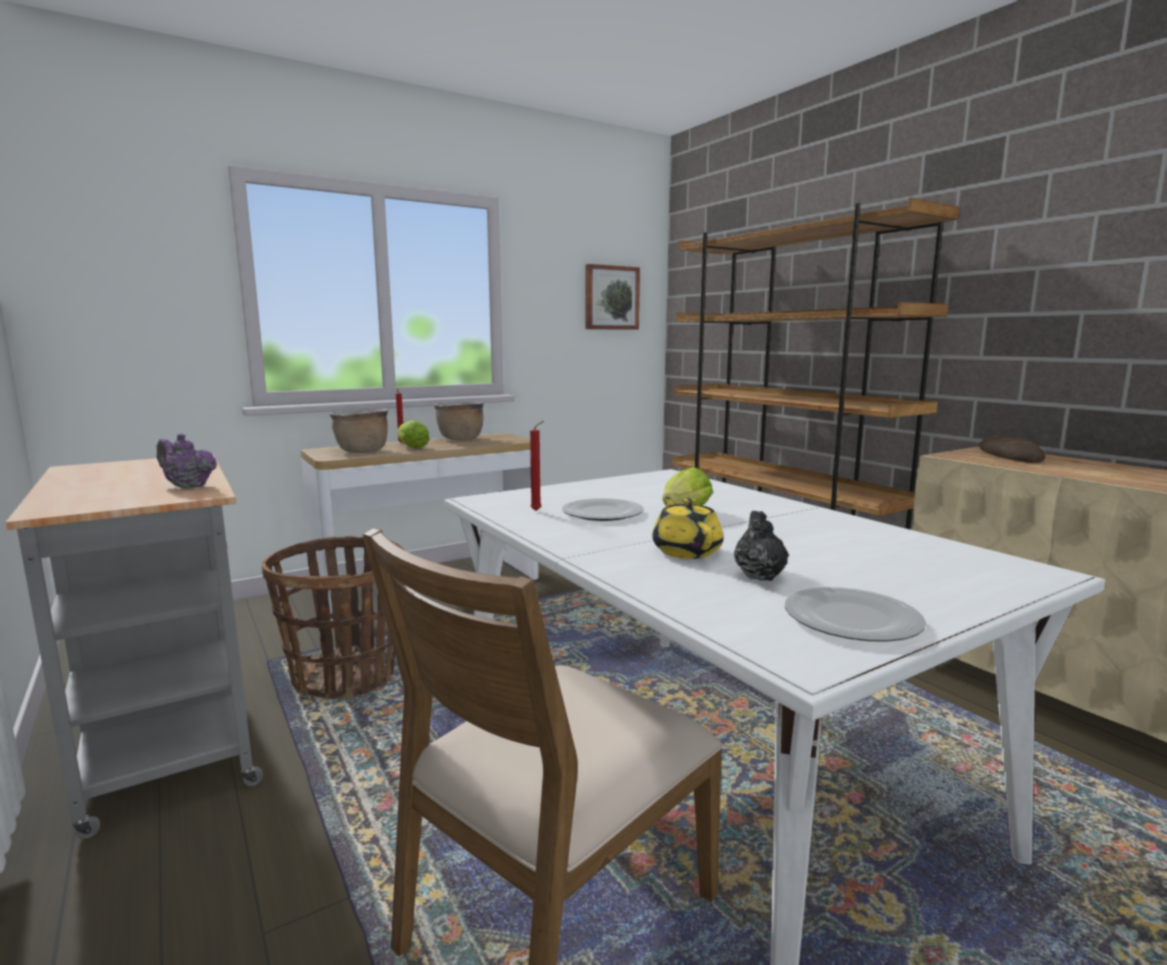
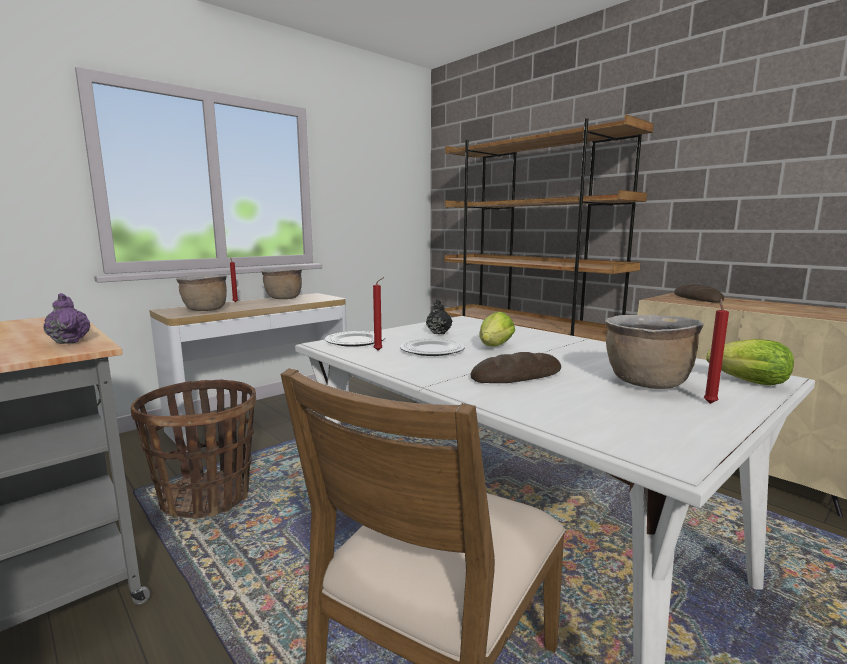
camera: 10 degrees left, 0 degrees up
(187, 486) = (70, 341): purple teapot -> purple teapot turned 45 degrees clockwise
(411, 447) = (245, 306): lettuce -> lettuce (744, 382)
(611, 298) = (391, 189): picture -> none
(686, 551) = (516, 376): yellow teapot -> bread
(758, 575) = (584, 392): black teapot -> black teapot (438, 332)
(850, 569) = (646, 383): none -> brown cooking pot
(854, 620) = (679, 422): plate -> plate (356, 341)
(917, 599) = (709, 403): none -> red candle

